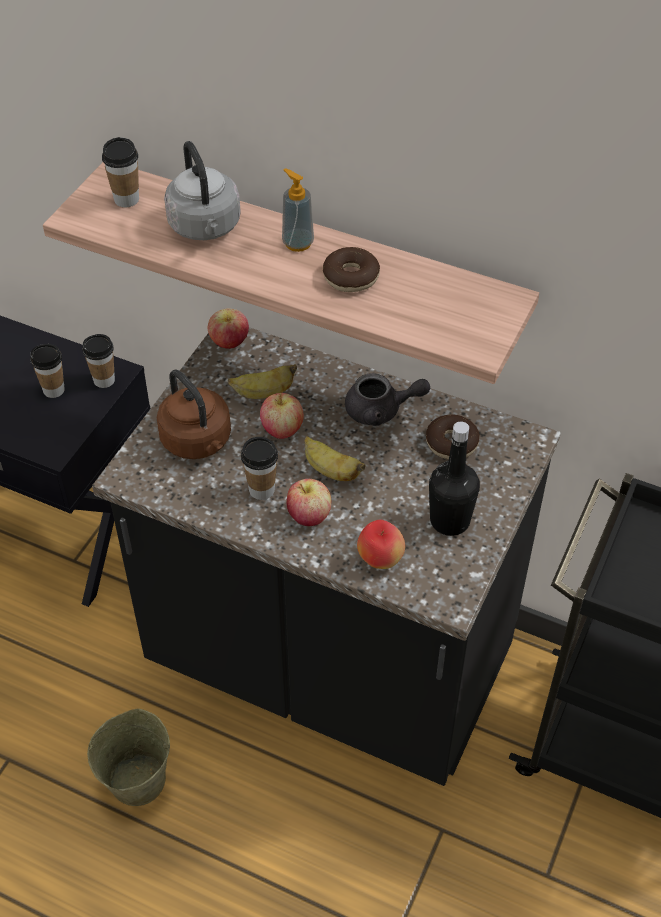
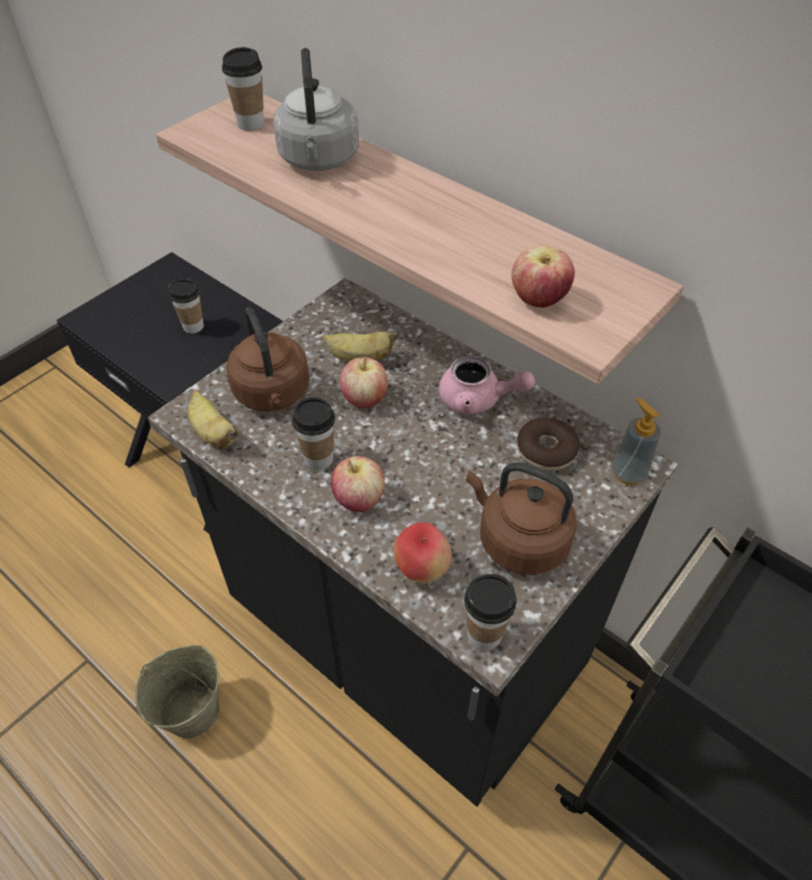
camera: 15 degrees right, 0 degrees up
(104, 380) = (242, 326): cup -> cup (484, 635)
(229, 343) = (344, 302): apple -> apple (538, 300)
(298, 243) = (412, 189): soap dispenser -> soap dispenser (628, 473)
(330, 471) = (401, 453): banana -> banana (213, 433)
(351, 277) = (458, 232): donut -> none
(381, 410) = (478, 400): grey teapot -> pink teapot
(449, 521) = (518, 540): black bottle -> brown kettle

